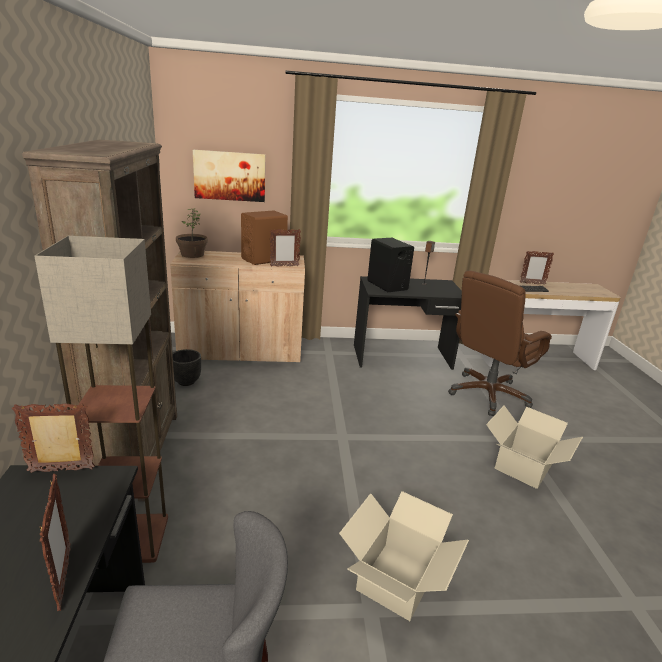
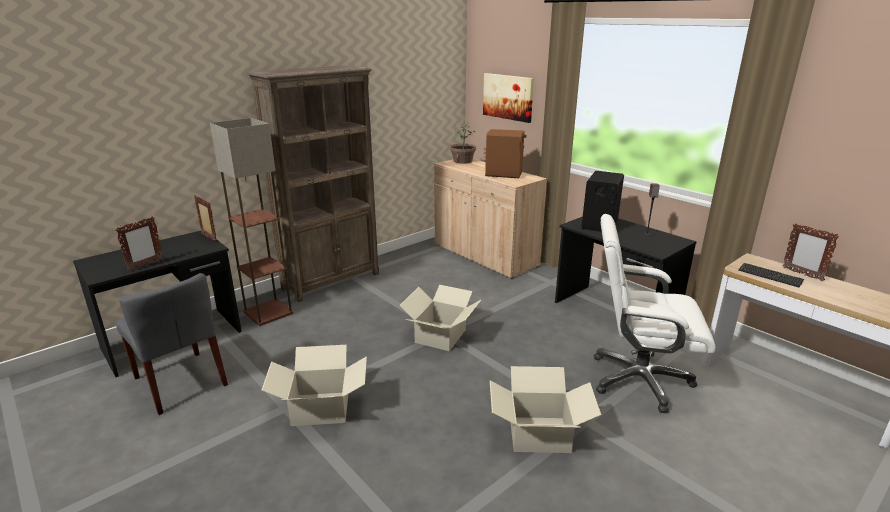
camera: 55 degrees right, 0 degrees up
(186, 382) = (417, 259): black planter -> none
(284, 266) = (505, 181): picture frame -> none
(346, 440) = (441, 336): none -> cardboard box
(488, 394) = (638, 379): brown office chair -> white office chair

